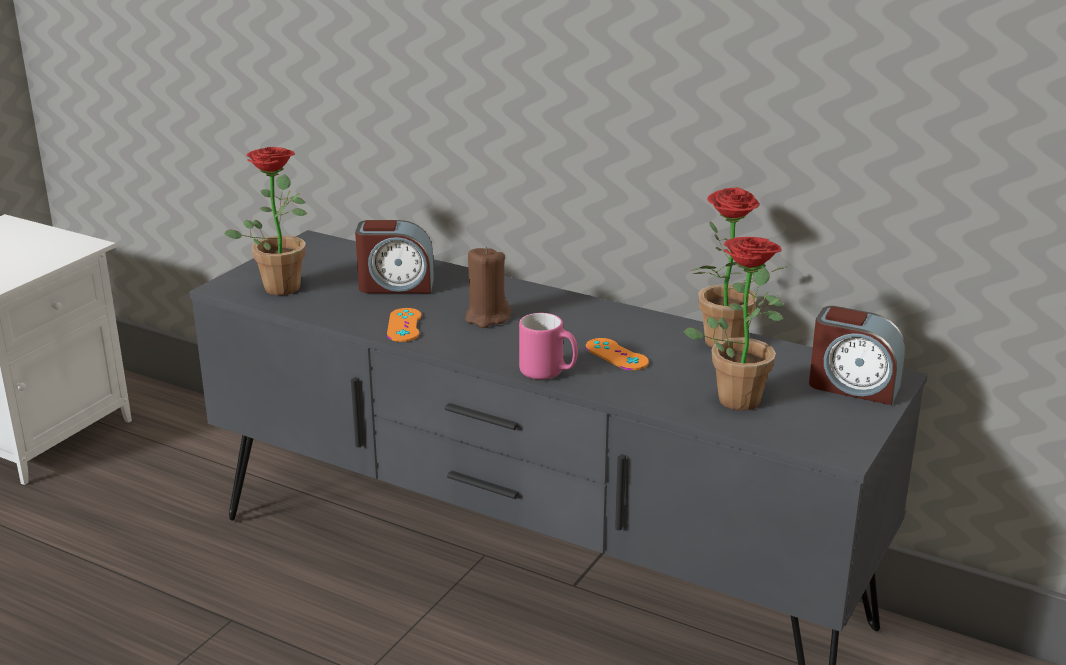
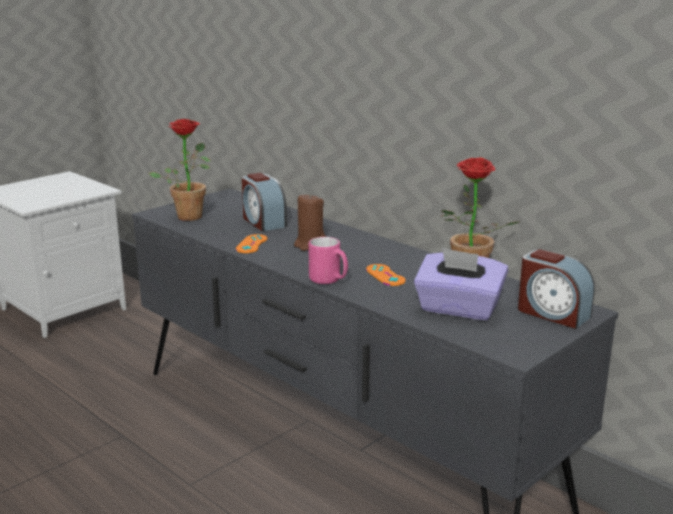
camera: 15 degrees right, 5 degrees down
(396, 285) = (263, 222): alarm clock -> alarm clock turned 45 degrees clockwise
(738, 395) = (458, 309): potted plant -> purple tissue box

